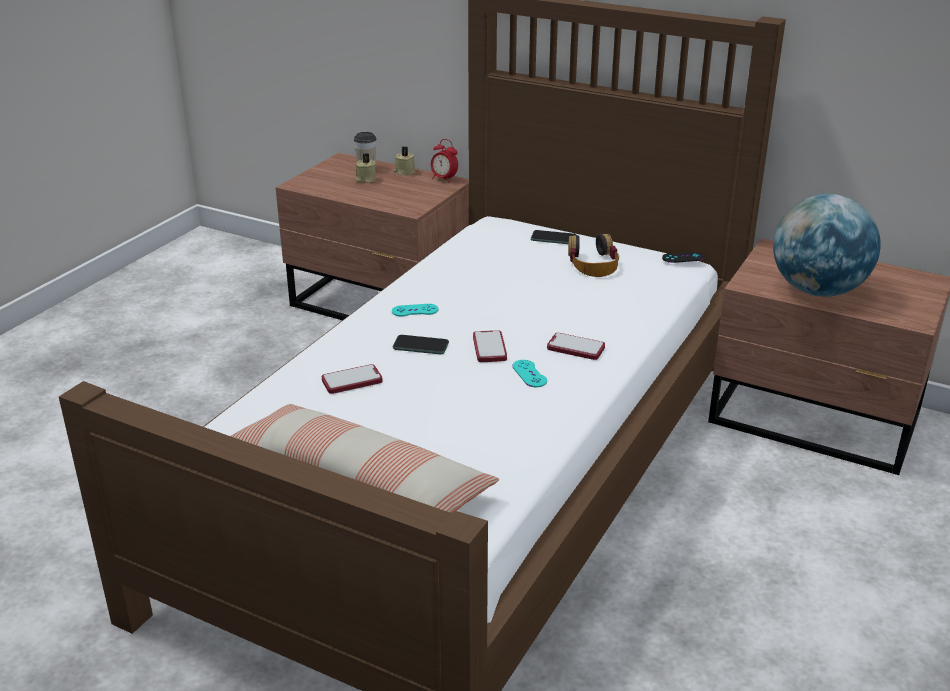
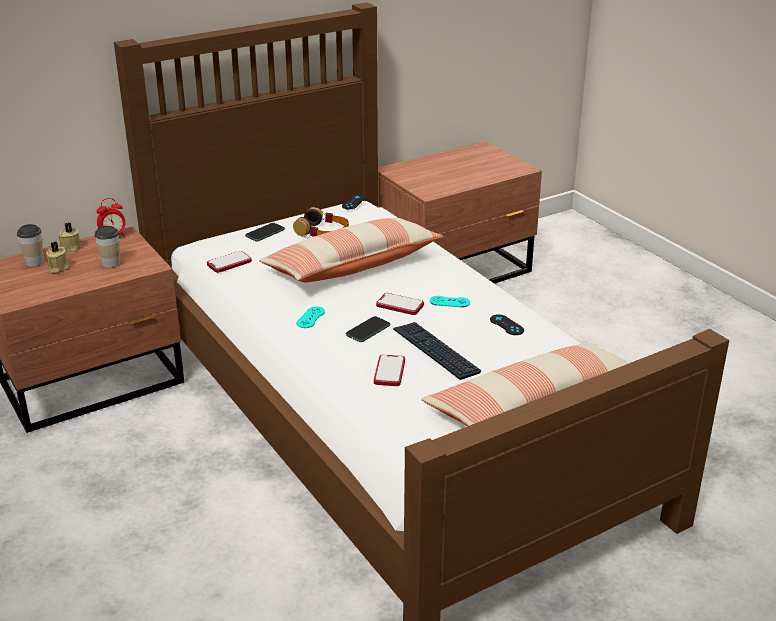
camera: 60 degrees left, 0 degrees up
(397, 194) = (111, 263): none -> cup
(415, 395) = (435, 351): none -> keyboard
(516, 423) = (506, 325): none -> black game controller
(540, 299) = (352, 266): none -> pillow
(575, 348) = (433, 276): phone -> phone (229, 263)
(817, 290) = (460, 178): globe -> none

